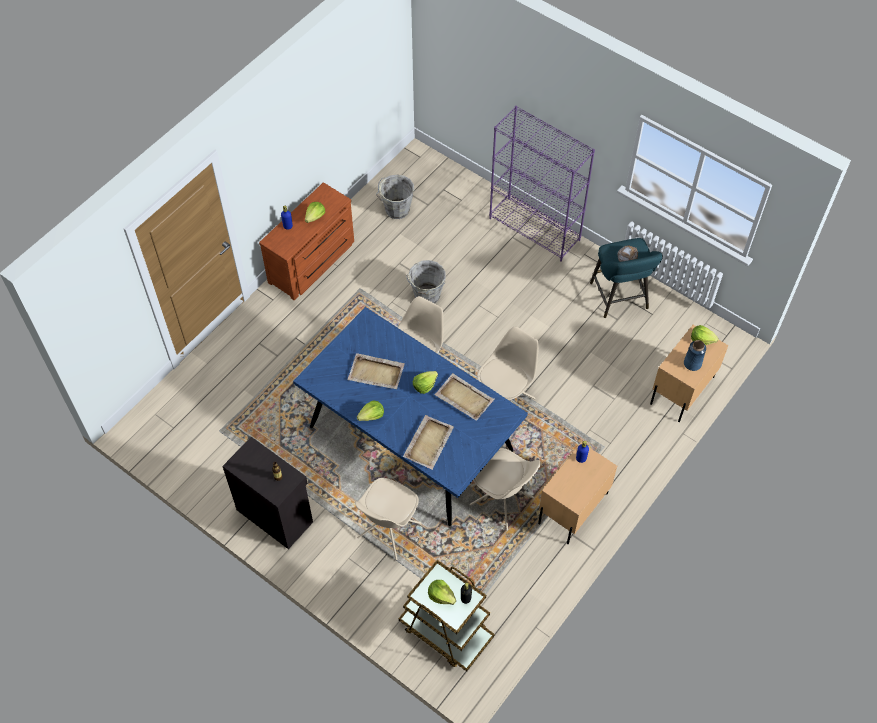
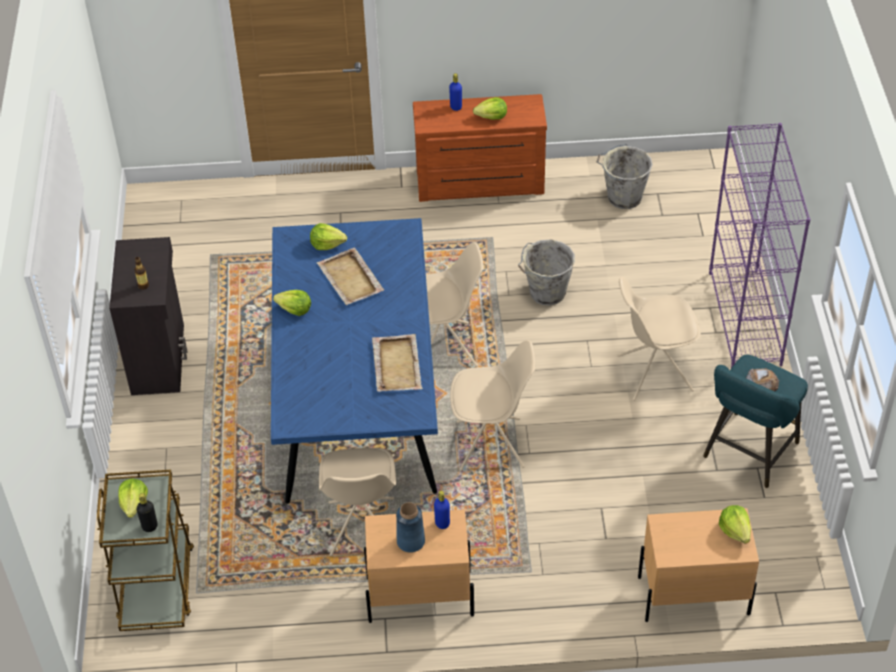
camera: 50 degrees right, 10 degrees down
(388, 531) = (228, 457): beige chair -> beige chair (653, 373)
(424, 385) = (377, 324): lettuce -> lettuce (327, 244)
(429, 442) = (310, 374): beige tray -> none
(692, 363) = (690, 543): blue vase -> blue vase (410, 541)

